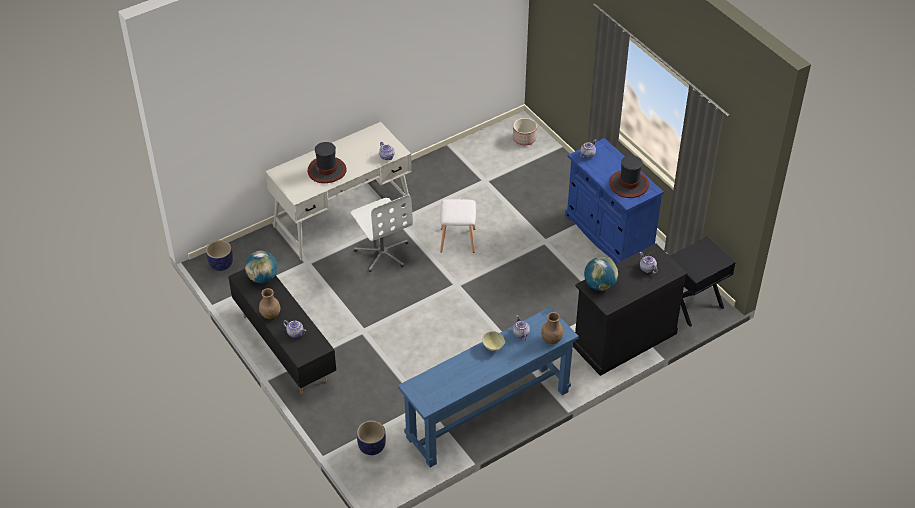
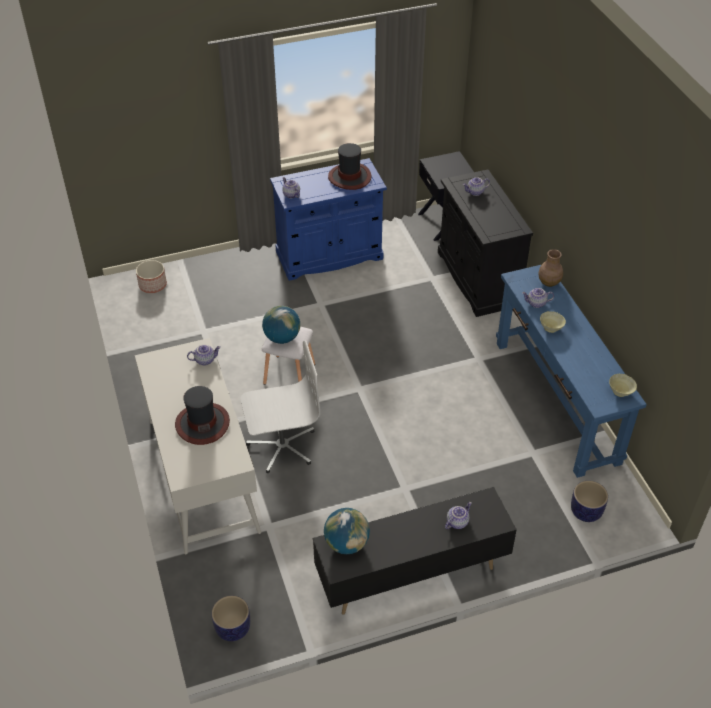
camera: 75 degrees left, 0 degrees up
(270, 314) = (417, 544): brown vase -> none
(432, 399) = (620, 392): none -> beige bowl
(599, 285) = (489, 228): globe -> globe (282, 337)

